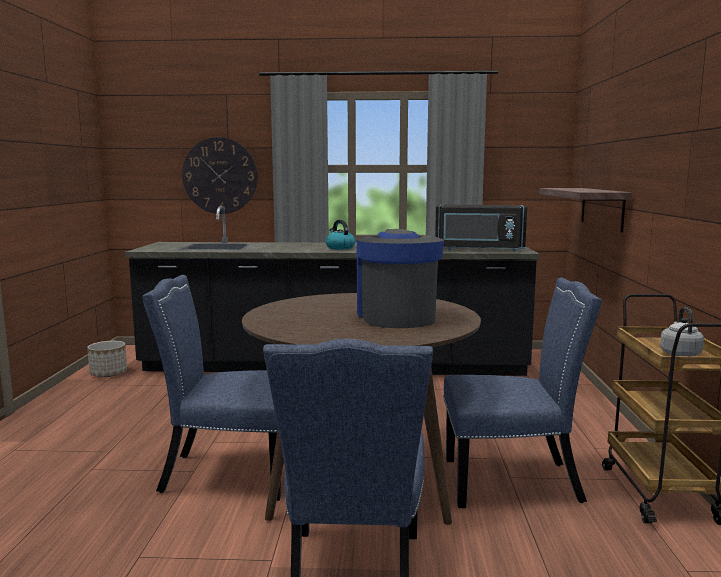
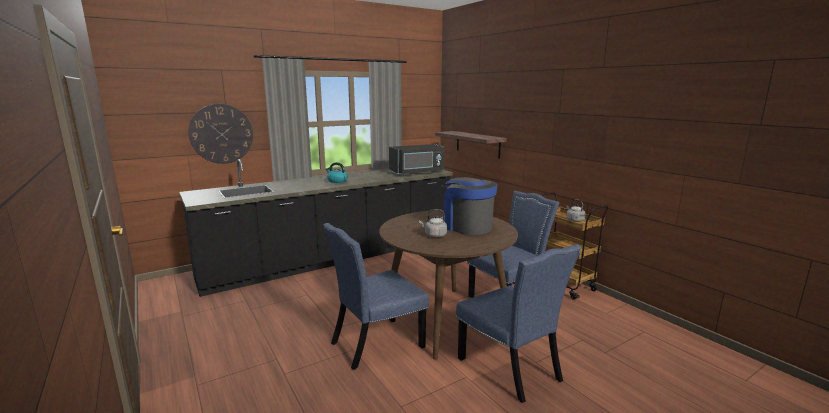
camera: 35 degrees left, 5 degrees up
(108, 373) = (173, 306): planter -> none
(320, 318) = (434, 235): none -> grey kettle

